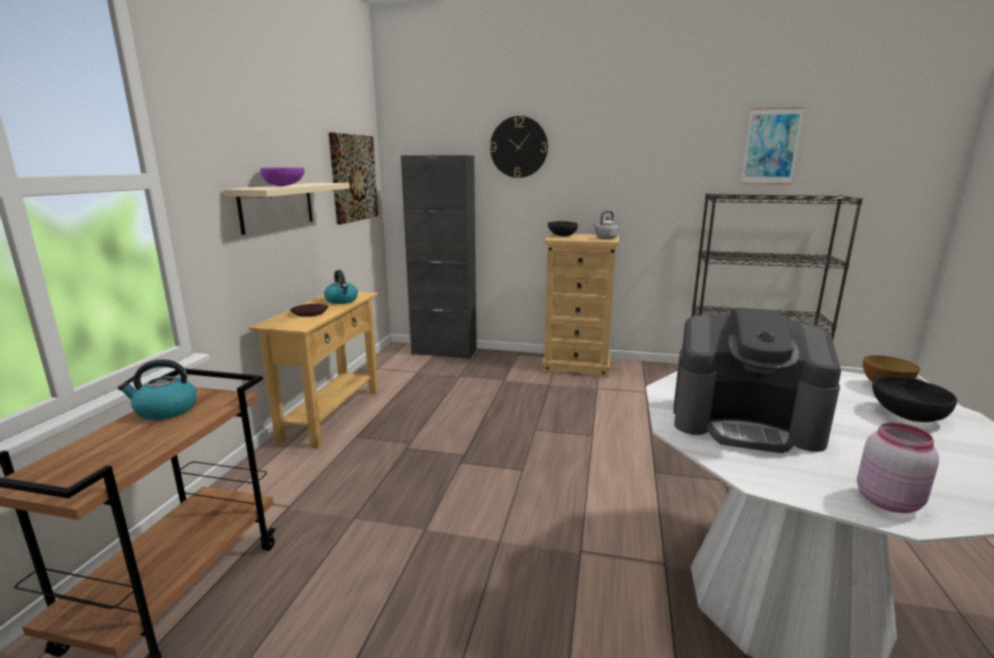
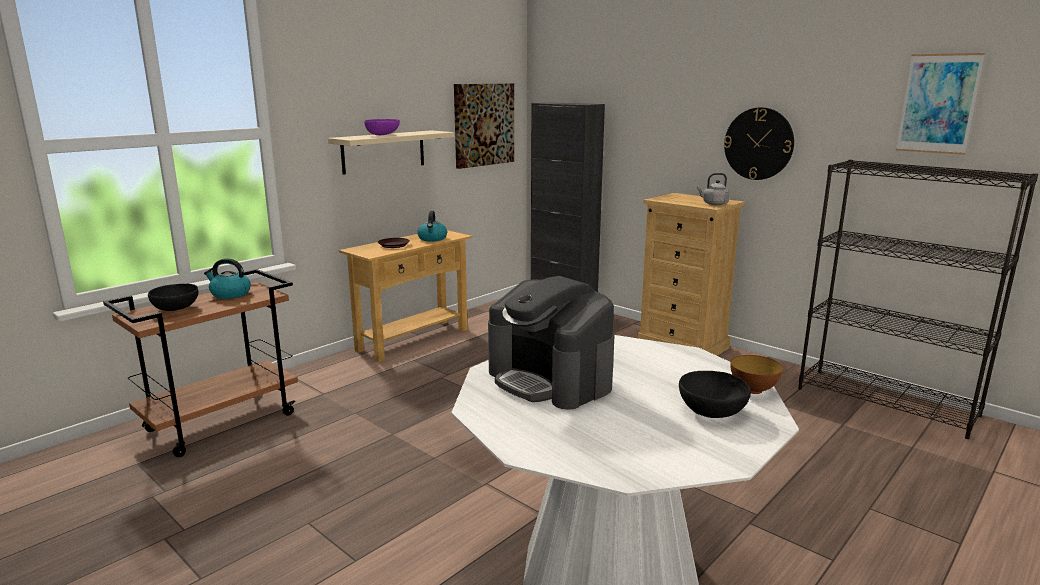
camera: 30 degrees right, 0 degrees up
(519, 147) = (649, 96): wall clock -> wall clock (758, 144)
(562, 235) = (675, 196): black bowl -> black bowl (176, 308)
(888, 500) = (538, 443): pink jar -> none

